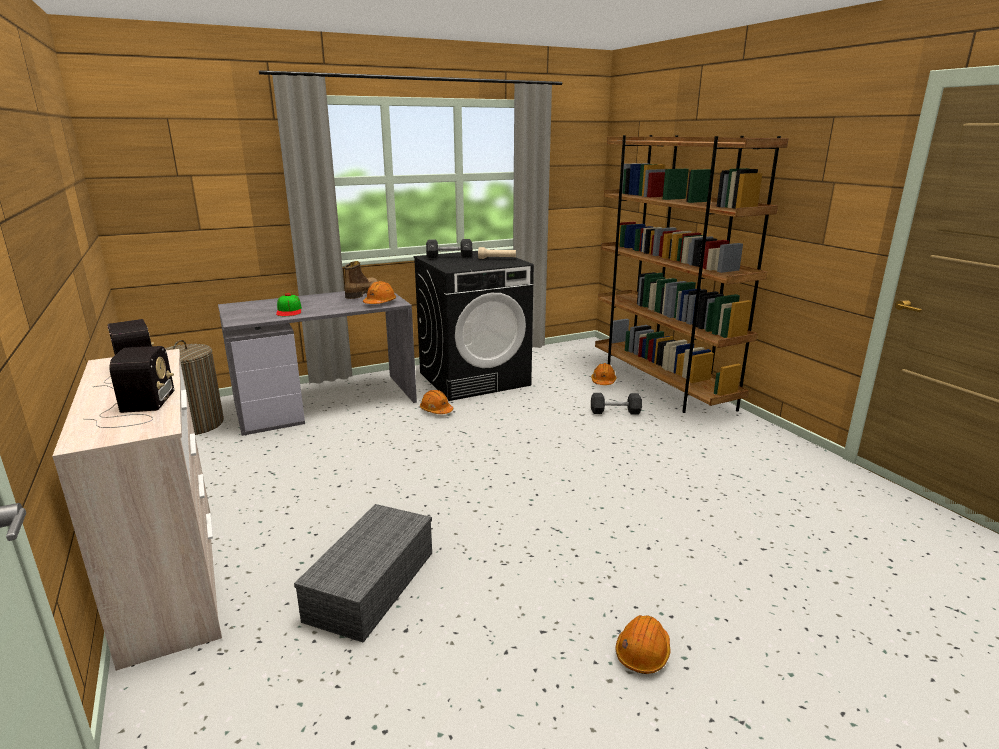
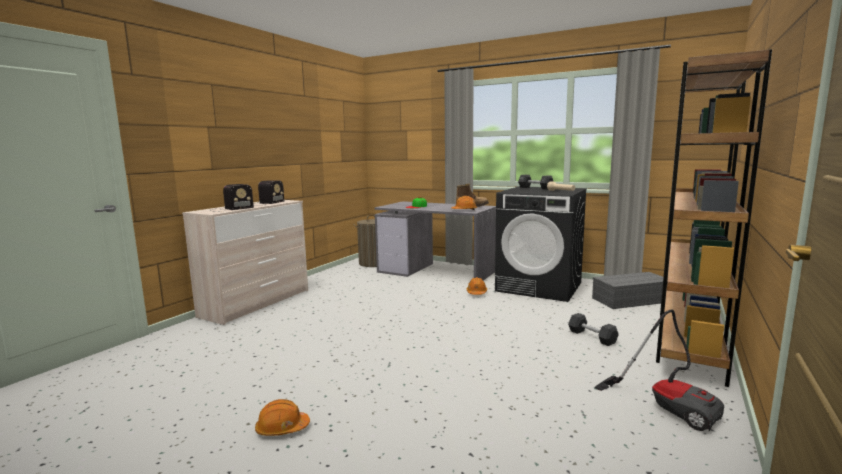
camera: 55 degrees right, 10 degrees down
(371, 583) = (285, 336): grey storage box -> grey storage box (631, 299)
(603, 381) = (635, 319): orange hard hat -> none
(748, 441) = (668, 406): none -> vacuum cleaner

